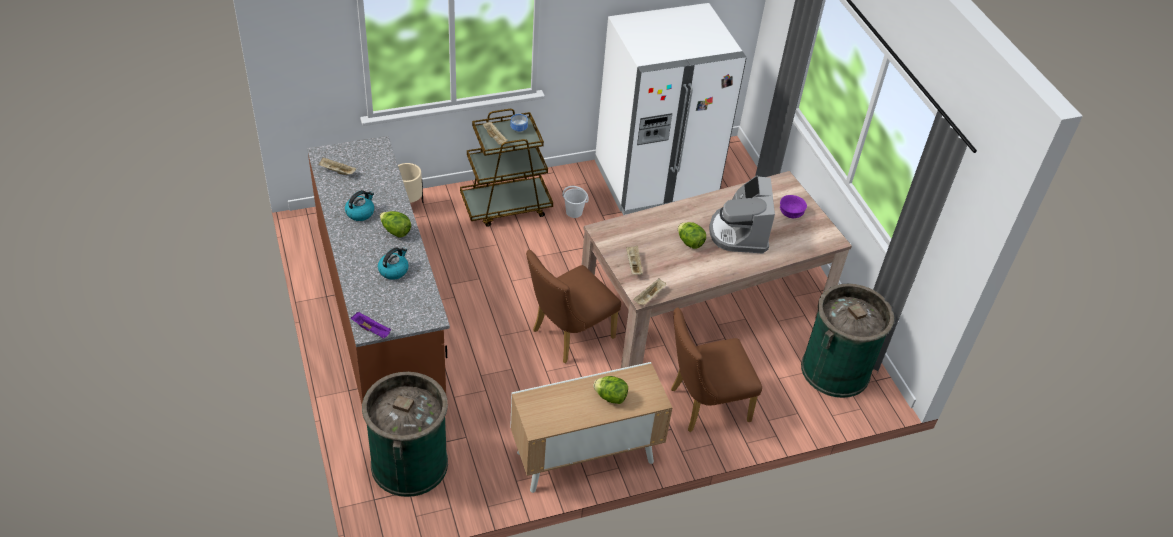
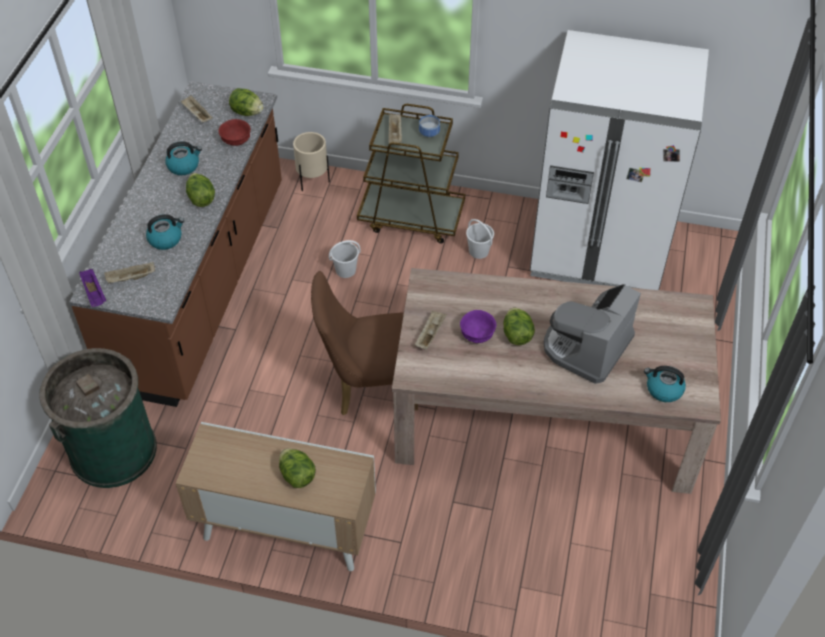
camera: 35 degrees right, 5 degrees up
(376, 156) = (247, 112): none -> lettuce
(385, 180) = (235, 140): none -> red bowl
(486, 262) = (345, 270): none -> white bucket
(649, 297) = (417, 380): beige tray -> beige tray (131, 278)
(703, 405) = (457, 532): brown chair -> none
(791, 213) = (672, 348): purple bowl -> purple bowl (477, 334)
(805, 240) = (663, 389): none -> kettle
(835, 370) = (650, 565): green trash can -> none

